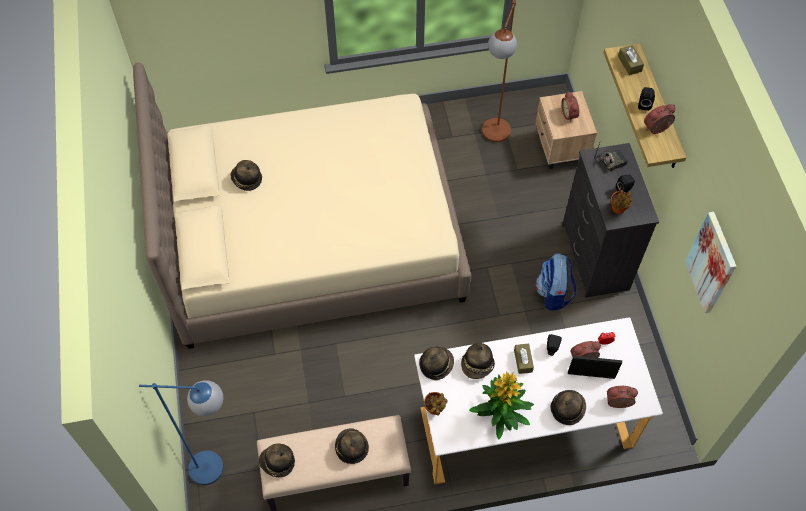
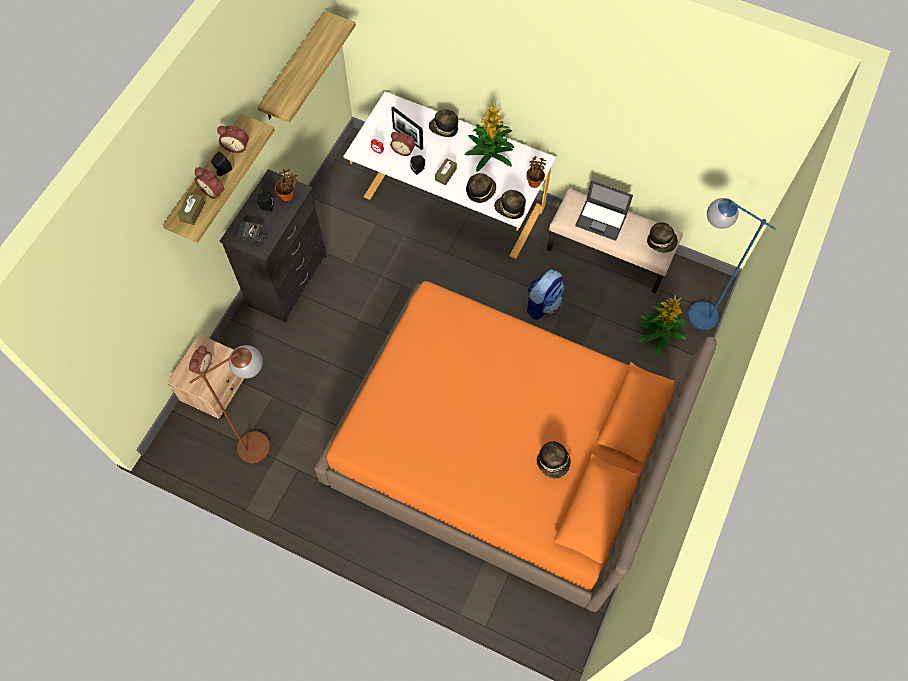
camera: 145 degrees left, 5 degrees up
(239, 423) = (658, 332): none -> potted plant
(312, 237) = (500, 452): beige bed -> orange bed
(351, 447) = (602, 220): hat -> laptop
(553, 293) = (346, 274): backpack -> backpack (542, 304)
(618, 403) = (407, 112): alarm clock -> alarm clock (213, 190)
(712, 263) = (294, 68): picture -> shelf

